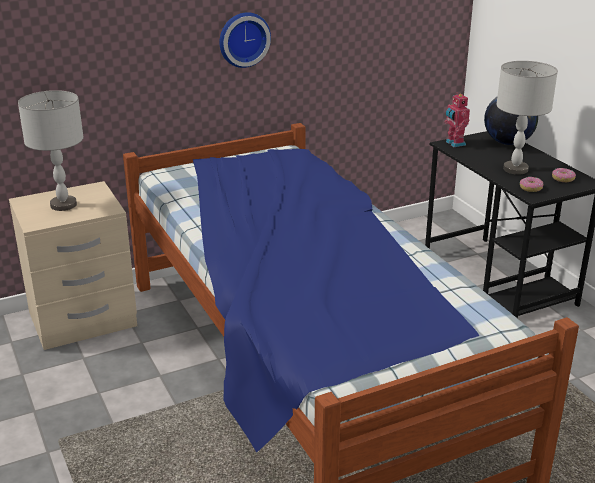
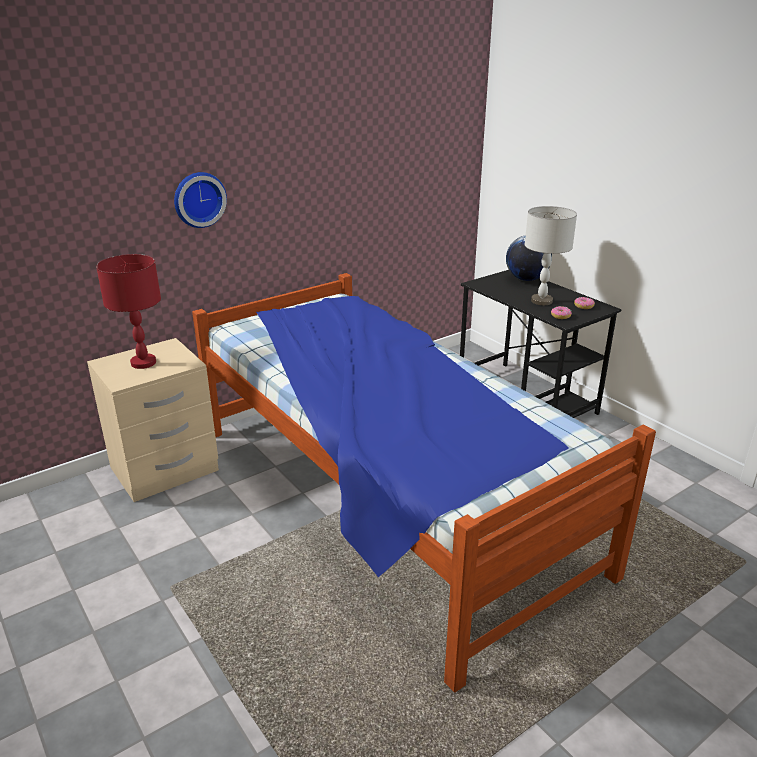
camera: 10 degrees left, 0 degrees up
(63, 205) = (143, 363): grey table lamp -> red table lamp
(243, 39) = (295, 199): wall clock -> wall clock (198, 199)
(454, 143) = (482, 283): toy robot -> none

